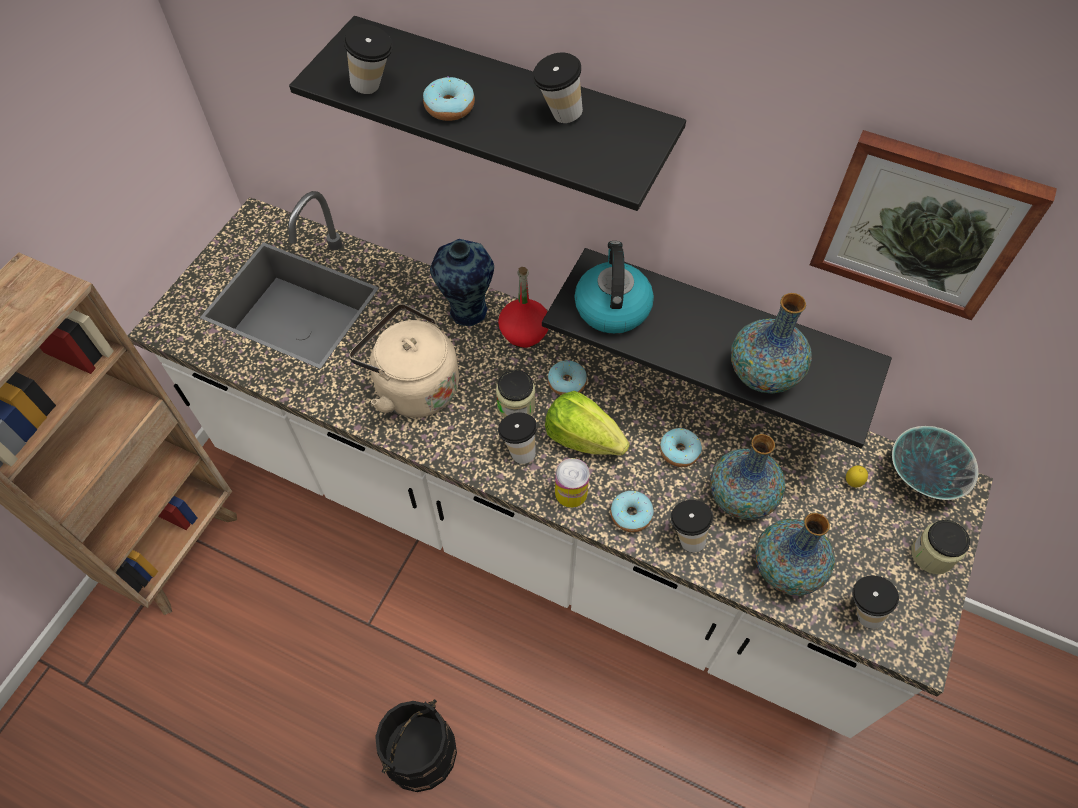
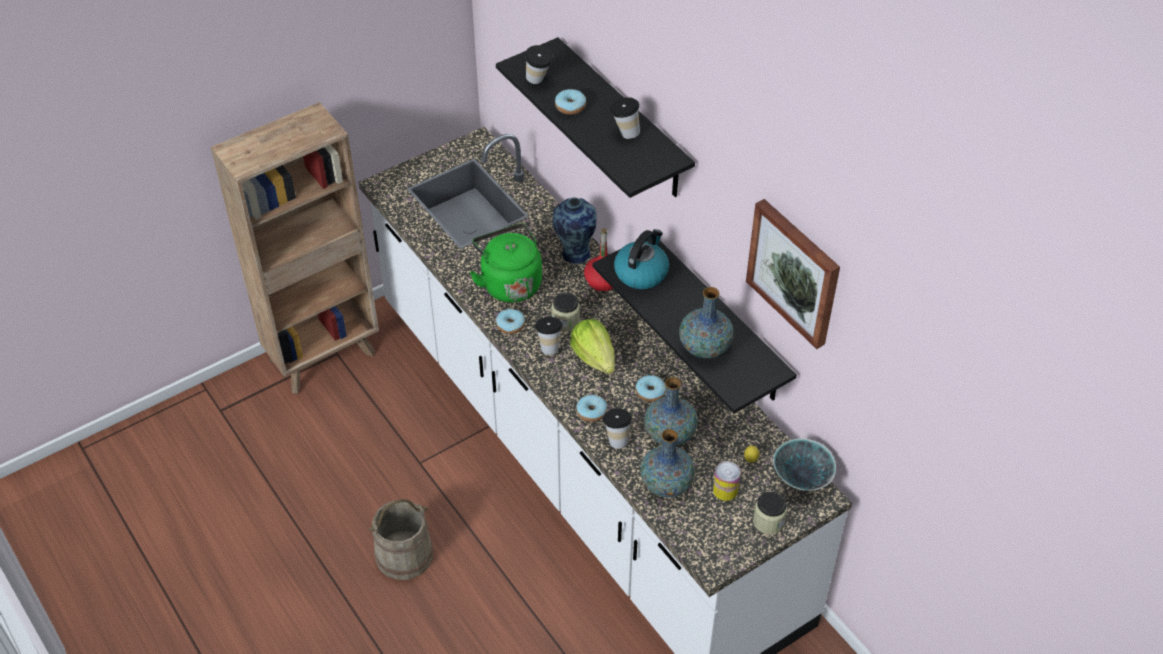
camera: 30 degrees right, 10 degrees down
(413, 386) = (509, 283): beige kettle -> green kettle
(420, 752) = (404, 555): black bucket -> beige bucket
(567, 382) = (608, 322): donut -> donut (510, 325)
(571, 492) = (563, 383): can -> can (725, 490)
(861, 612) = (694, 528): cup -> none

